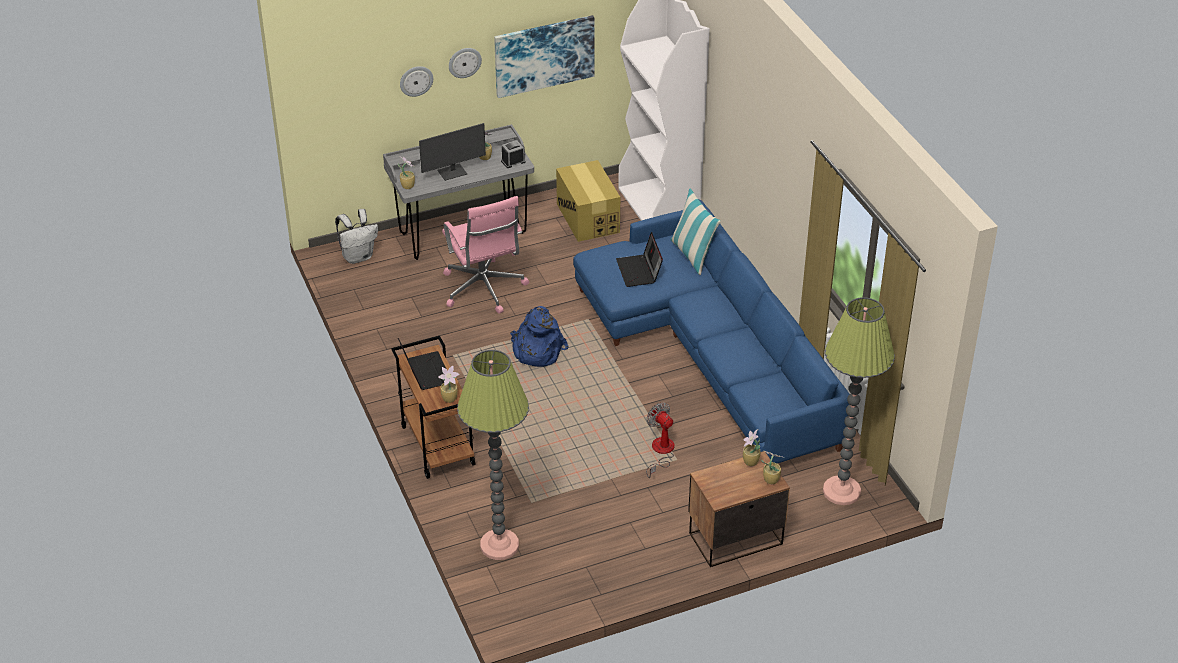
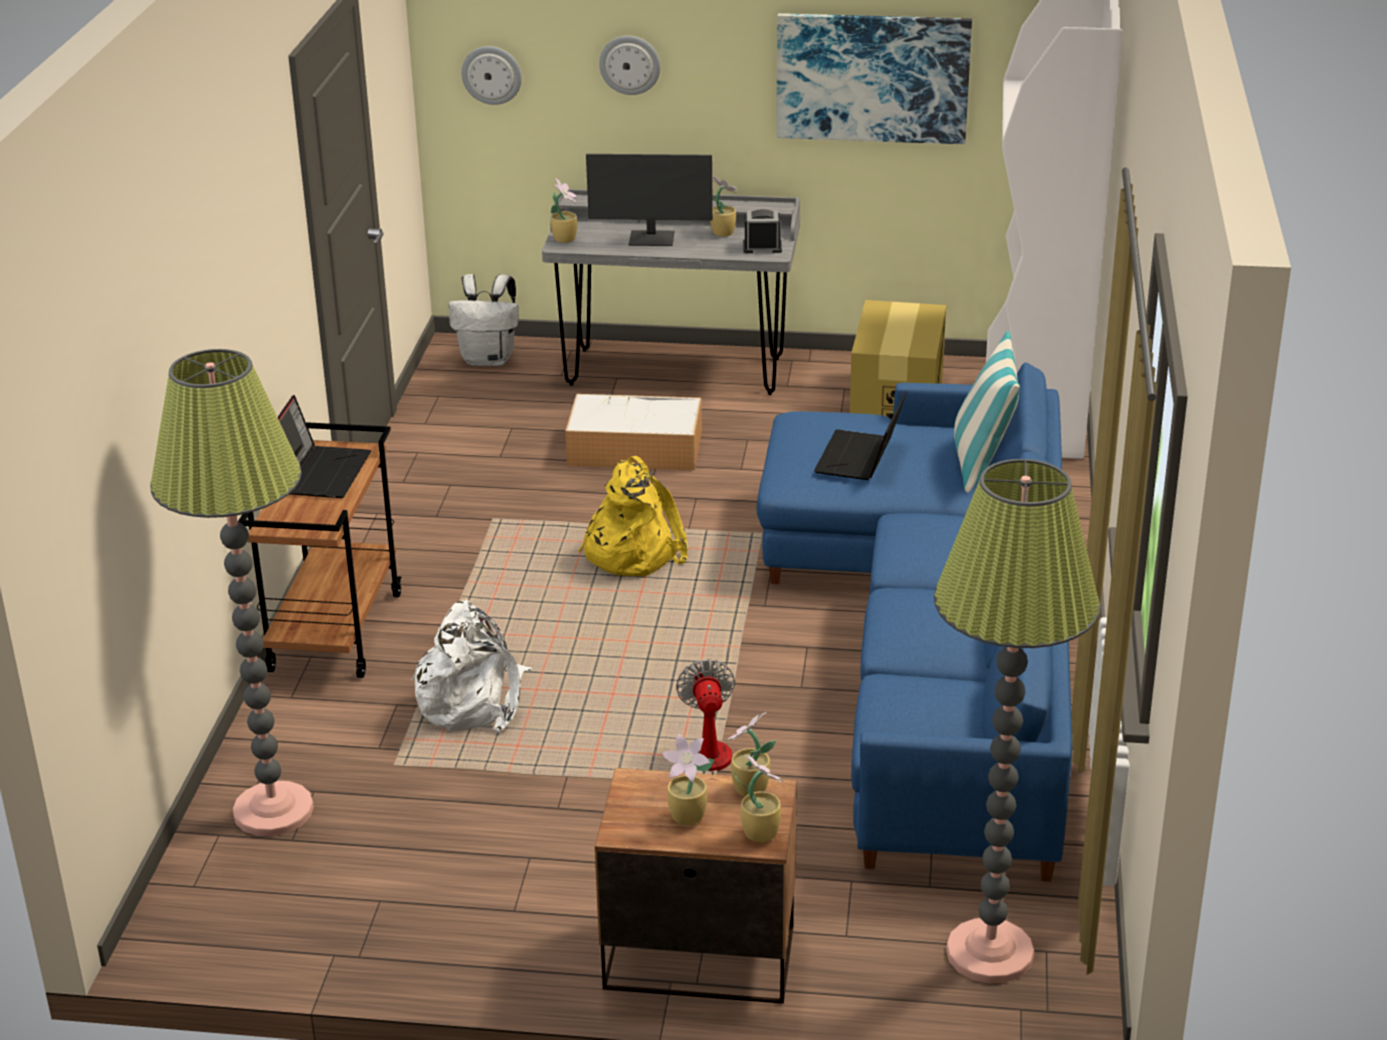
camera: 30 degrees right, 10 degrees down
(450, 398) = (316, 519): potted plant -> potted plant (688, 817)
(464, 62) = (720, 51): wall clock -> wall clock (491, 74)
(484, 289) = (633, 448): pink office chair -> storage box
(536, 351) = (631, 552): blue backpack -> yellow backpack
(536, 457) = (473, 700): none -> white backpack

